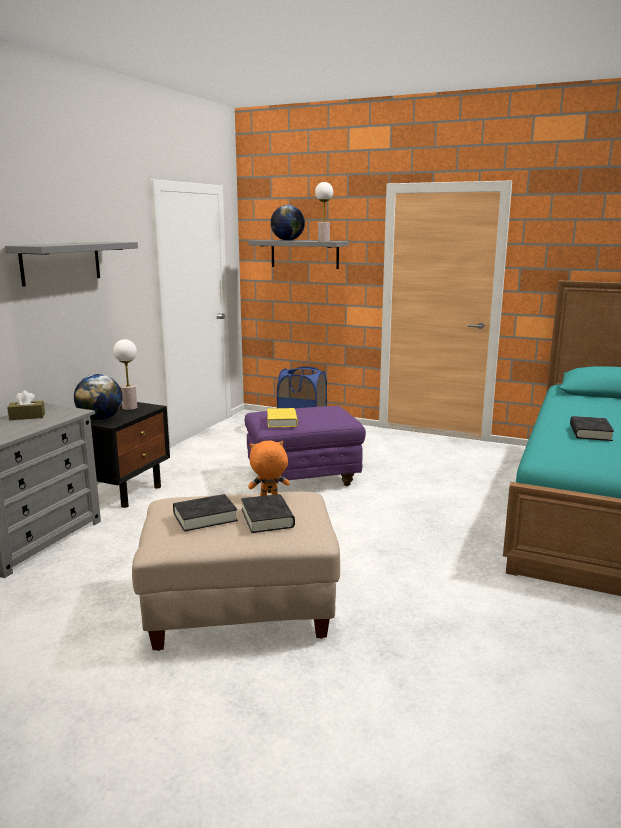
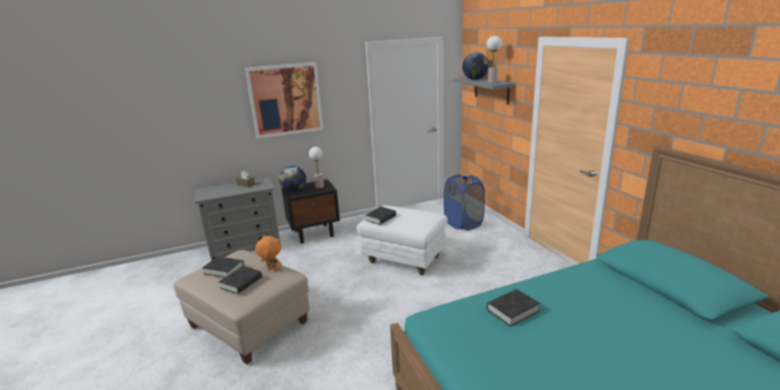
camera: 45 degrees right, 5 degrees up
(61, 262) = (286, 100): grey shelf -> picture
(282, 421) = (381, 218): yellow book -> black book
(303, 480) = (404, 259): purple ottoman -> white ottoman

